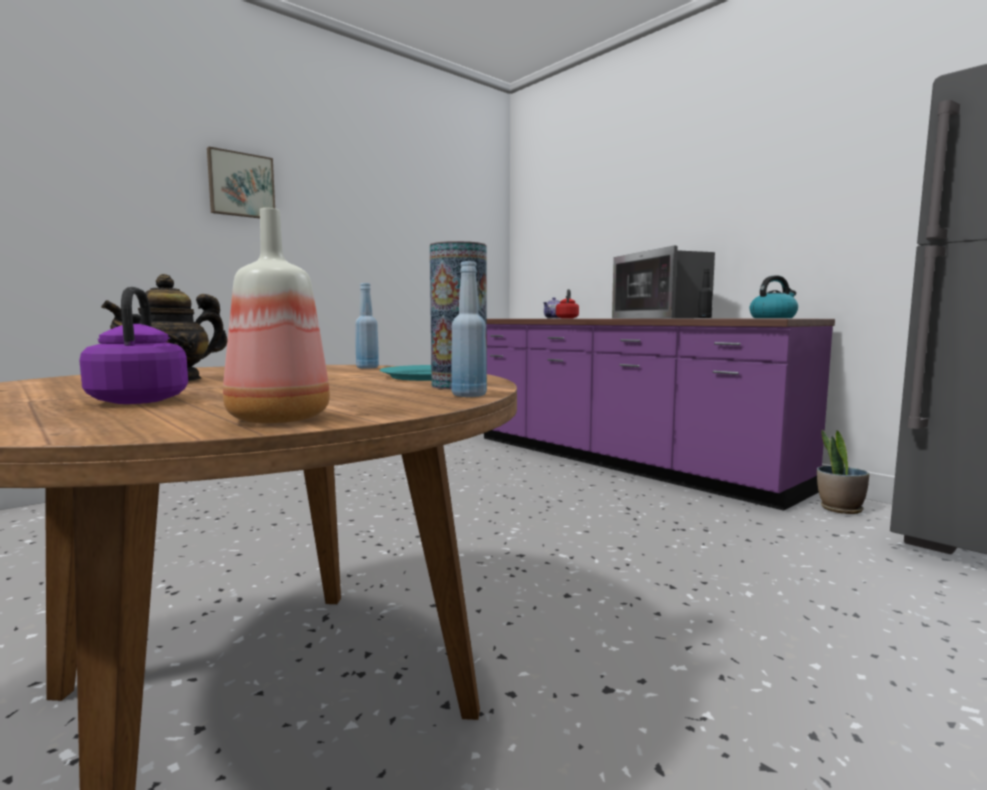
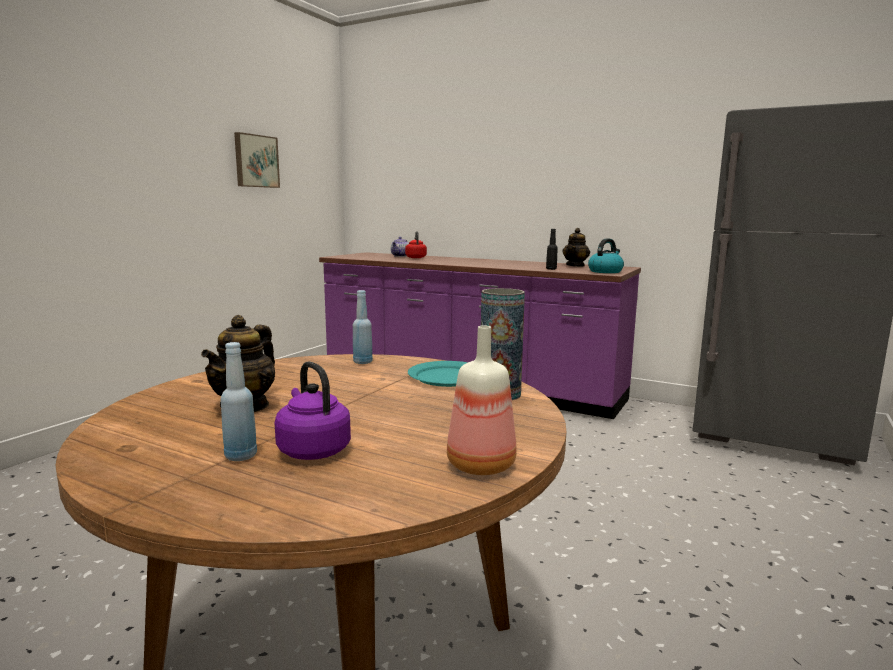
camera: 20 degrees left, 5 degrees up
(241, 185) = (85, 128): picture -> picture (255, 161)
(468, 395) = (535, 411): blue bottle -> blue bottle (240, 456)
(662, 318) = (508, 263): microwave -> none
(744, 318) = (575, 265): none -> teapot
(839, 509) = (648, 413): potted plant -> none

